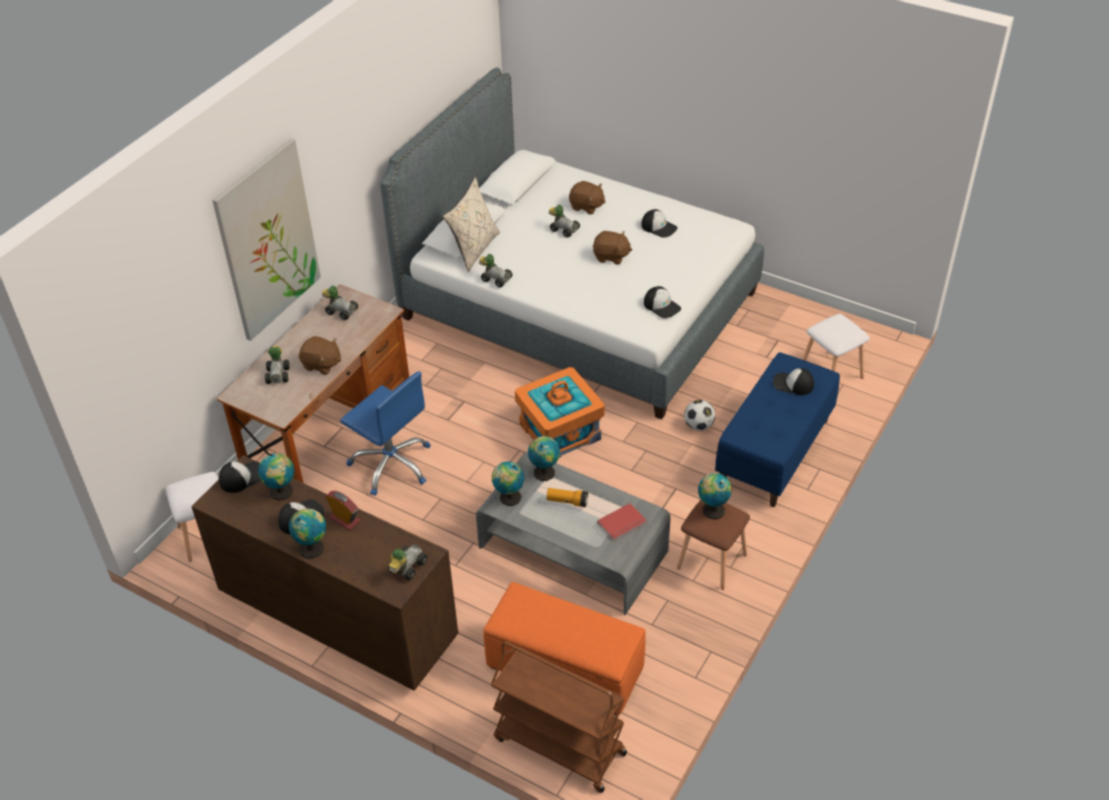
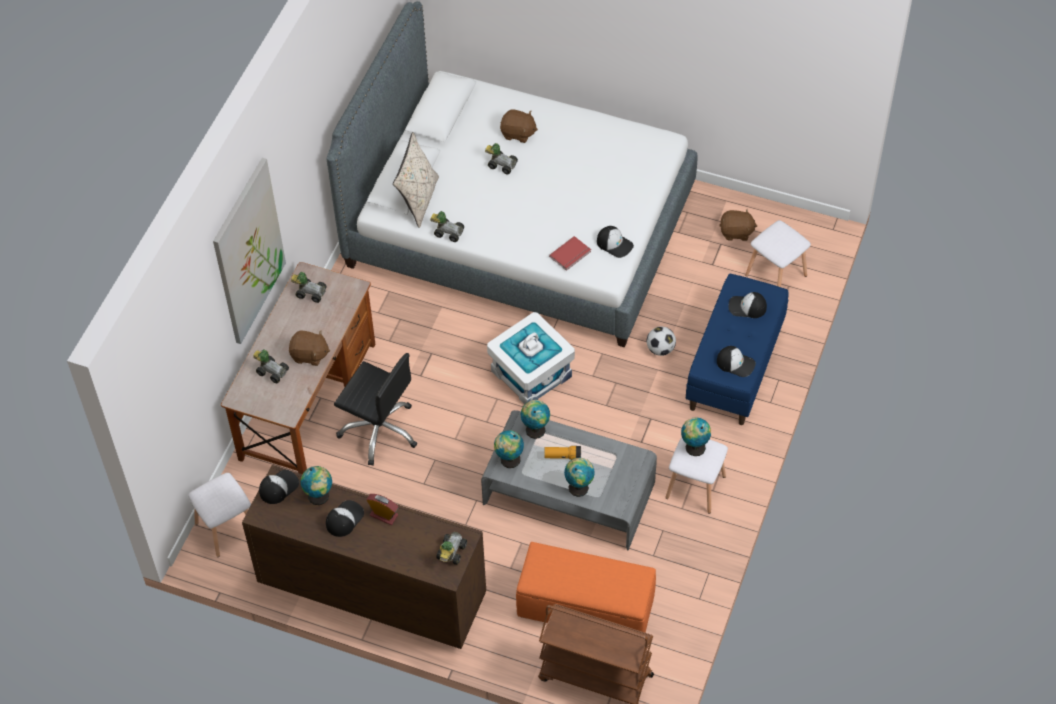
camera: 10 degrees left, 10 degrees up
(279, 374) = (271, 370): toy car -> toy car turned 45 degrees counterclockwise
(312, 547) = (363, 546): globe -> globe (579, 486)
(392, 464) = (379, 430): blue office chair -> black office chair
(560, 431) = (531, 373): orange storage box -> white storage box
(611, 257) = (554, 192): brown plush toy -> brown plush toy (736, 232)
(623, 523) = (616, 471): red book -> red book (571, 254)
(659, 227) = (594, 150): cap -> cap (736, 363)
(711, 562) = (695, 488): brown stool -> white stool

